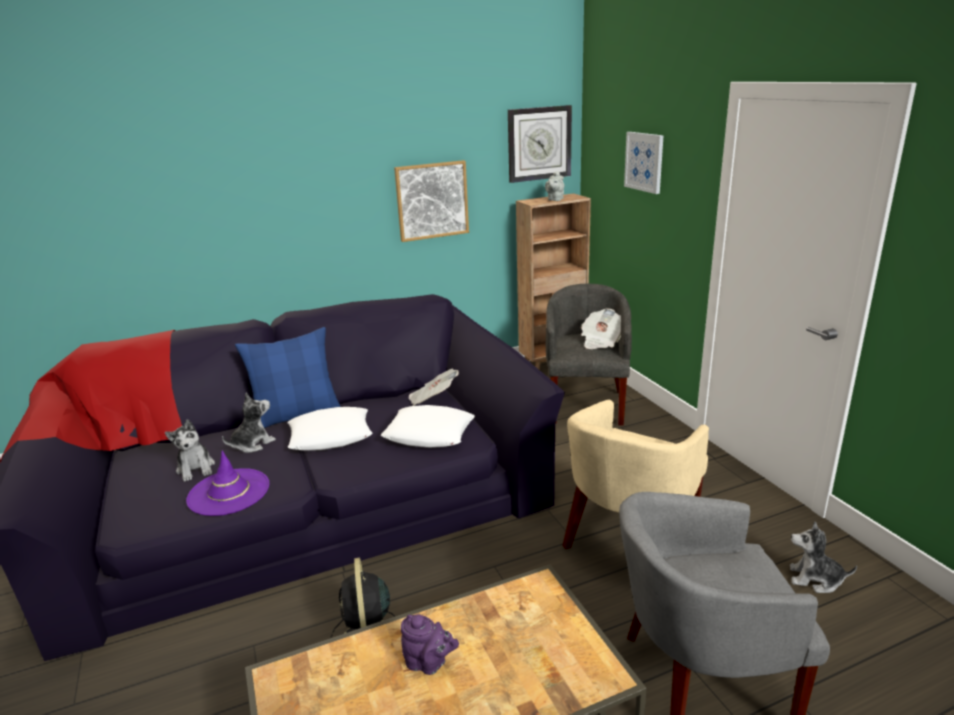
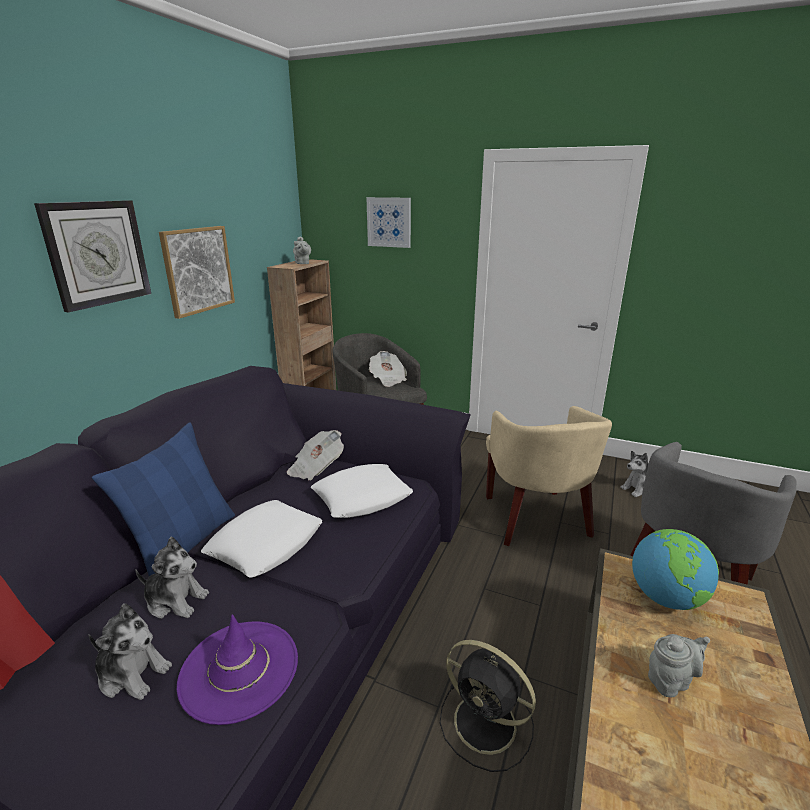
camera: 45 degrees left, 0 degrees up
(252, 444) = (176, 600): plush toy -> plush toy turned 105 degrees clockwise
(429, 663) = (670, 680): purple teapot -> grey teapot
(532, 625) = (666, 597): none -> globe
(539, 143) = (274, 211): wall clock -> wall clock (97, 253)

